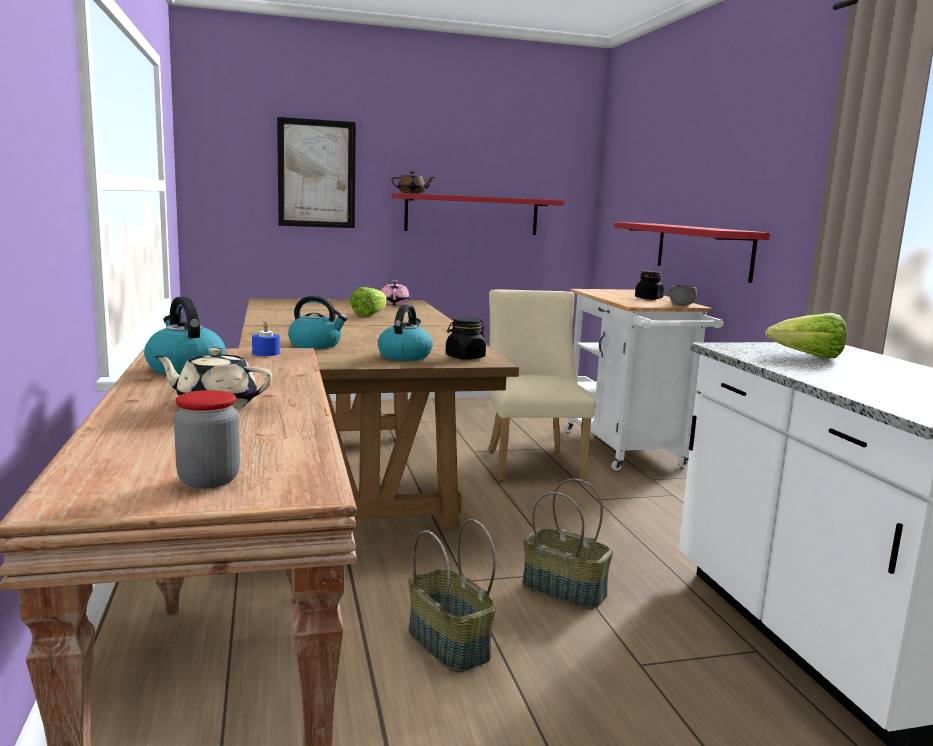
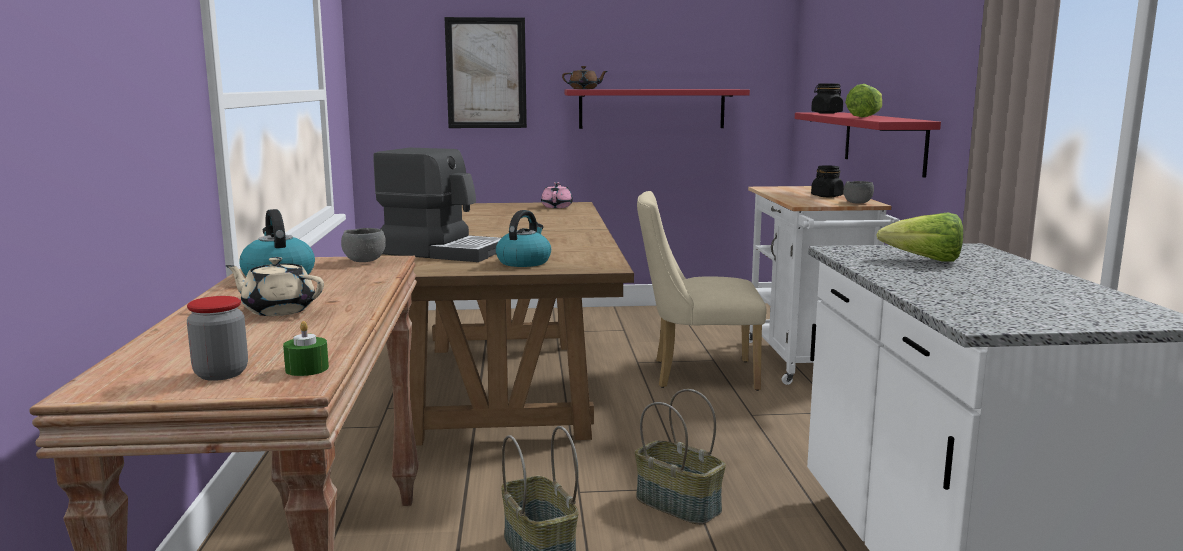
camera: 10 degrees right, 0 degrees up
(266, 353) = (364, 261): blue candle -> grey bowl
(304, 472) = (307, 369): none -> green candle
(316, 345) = (443, 251): kettle -> coffee machine
(369, 315) = (521, 219): lettuce -> lettuce (865, 117)
(465, 357) = (585, 263): black jar -> black jar (826, 113)
(531, 462) = (695, 374): beige chair -> beige chair turned 90 degrees counterclockwise

